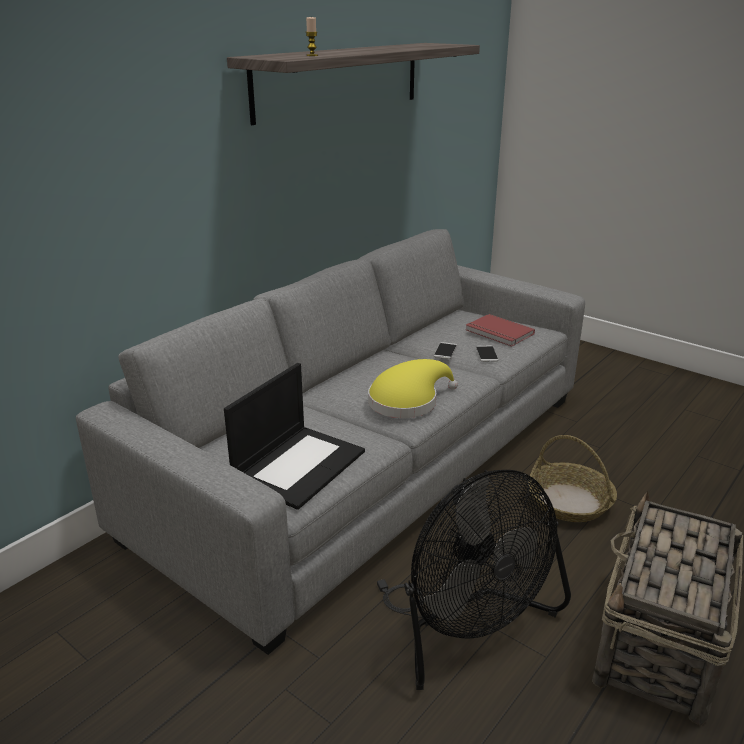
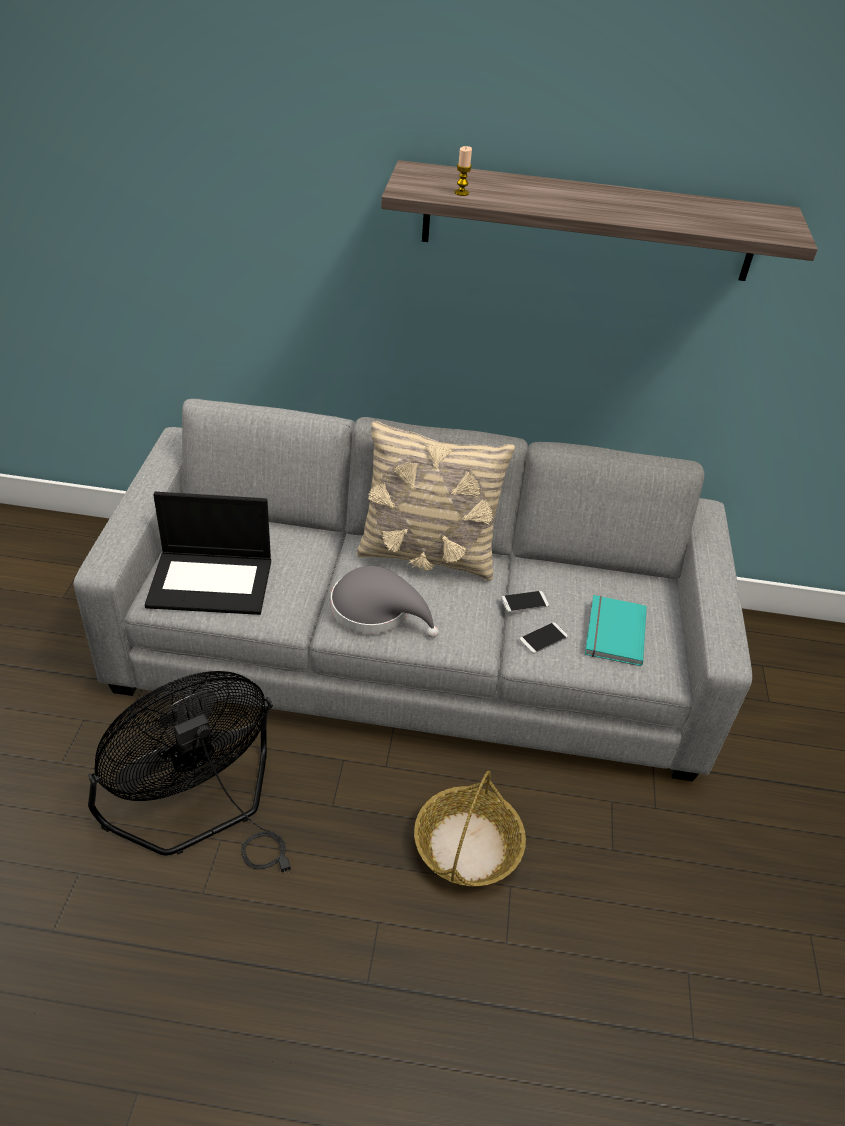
camera: 55 degrees right, 15 degrees up
(362, 371) = (427, 556): none -> beige pillow
(407, 401) = (377, 610): yellow hat -> grey hat
(462, 628) = (208, 813): black fan -> black fan turned 120 degrees clockwise
(498, 333) = (612, 632): red book -> turquoise book
(658, 644) = (269, 992): basket -> none

